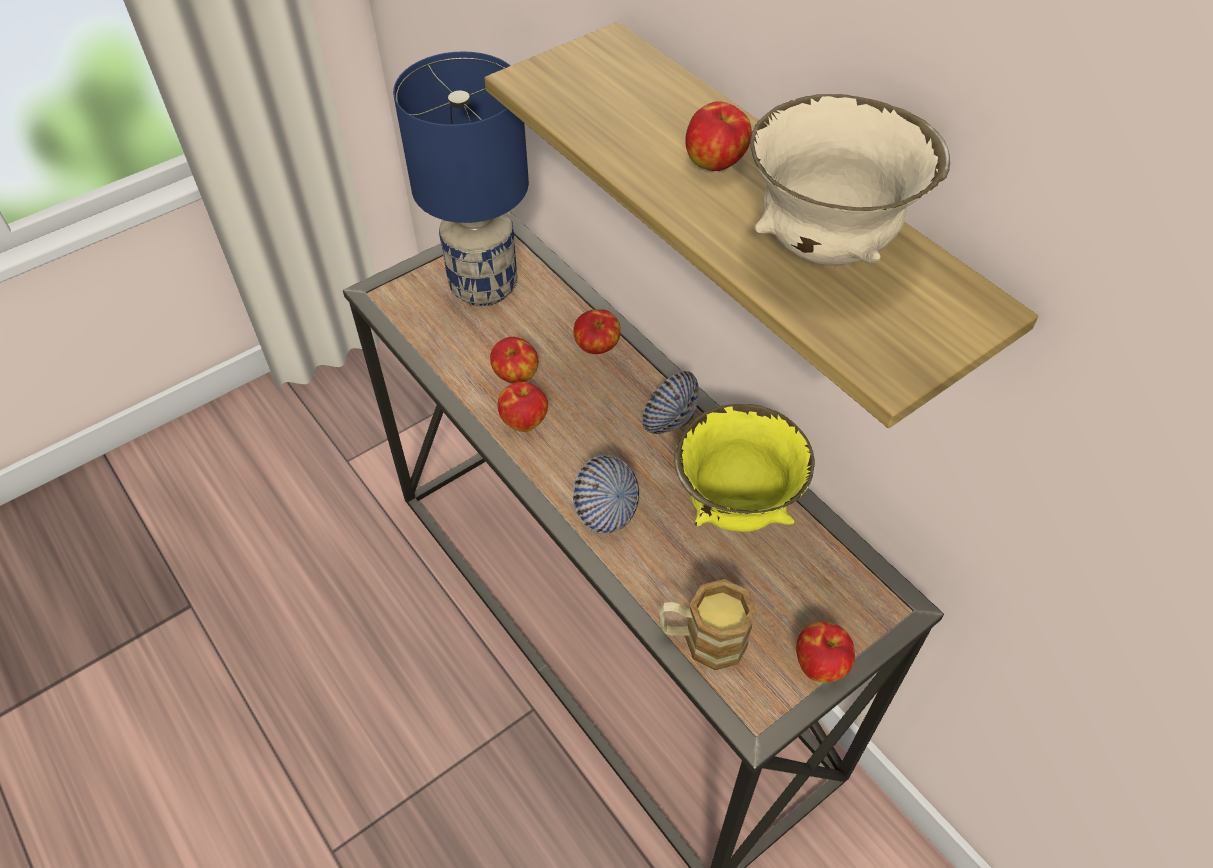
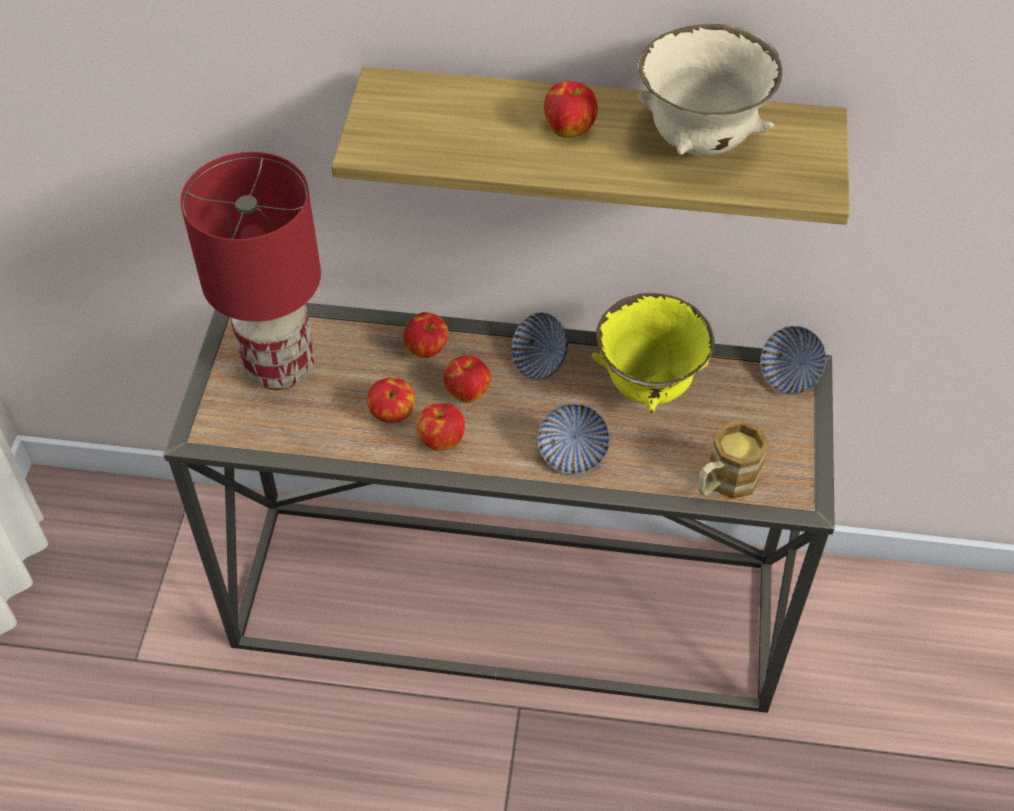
camera: 45 degrees left, 0 degrees up
(483, 288) = (280, 369): blue table lamp -> red table lamp
(820, 664) = (802, 440): apple -> apple (467, 392)
(876, 599) = (789, 376): none -> bowl

